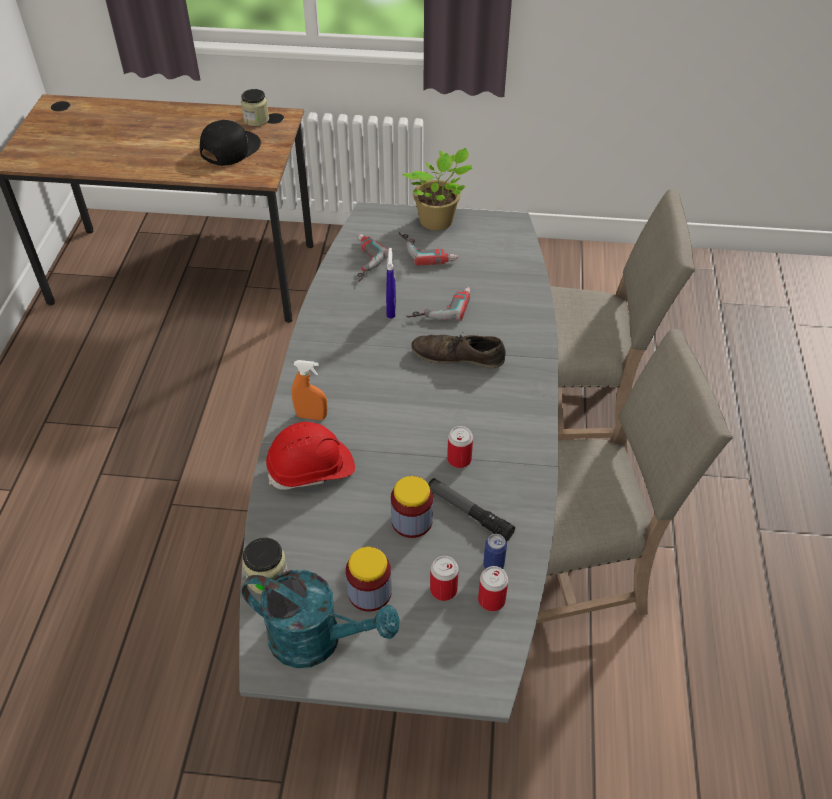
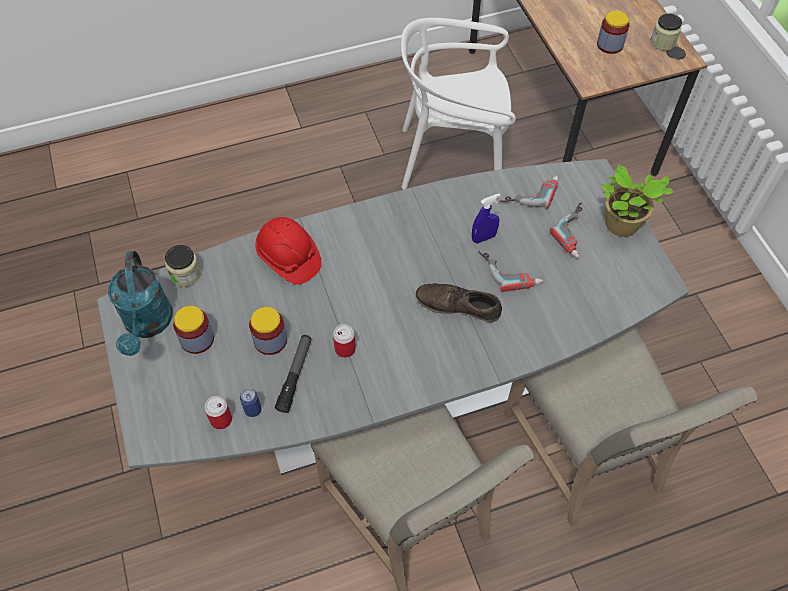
camera: 65 degrees right, 10 degrees up
(175, 374) = (453, 159): none -> white chair
(229, 148) = (609, 45): black cap -> jar
(311, 416) = (339, 235): orange spray bottle -> none
(443, 589) = (217, 384): can -> none
(458, 356) = (458, 305): brown shoe -> brown shoe turned 60 degrees counterclockwise

